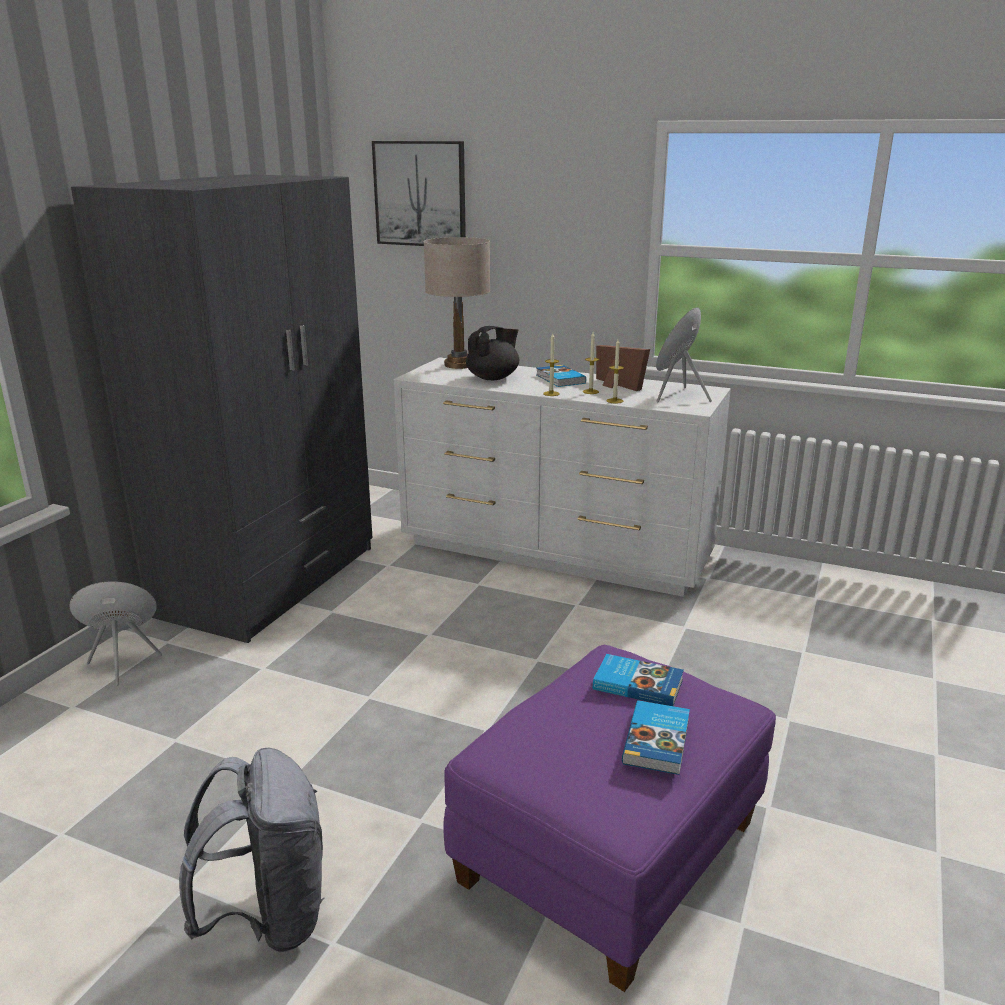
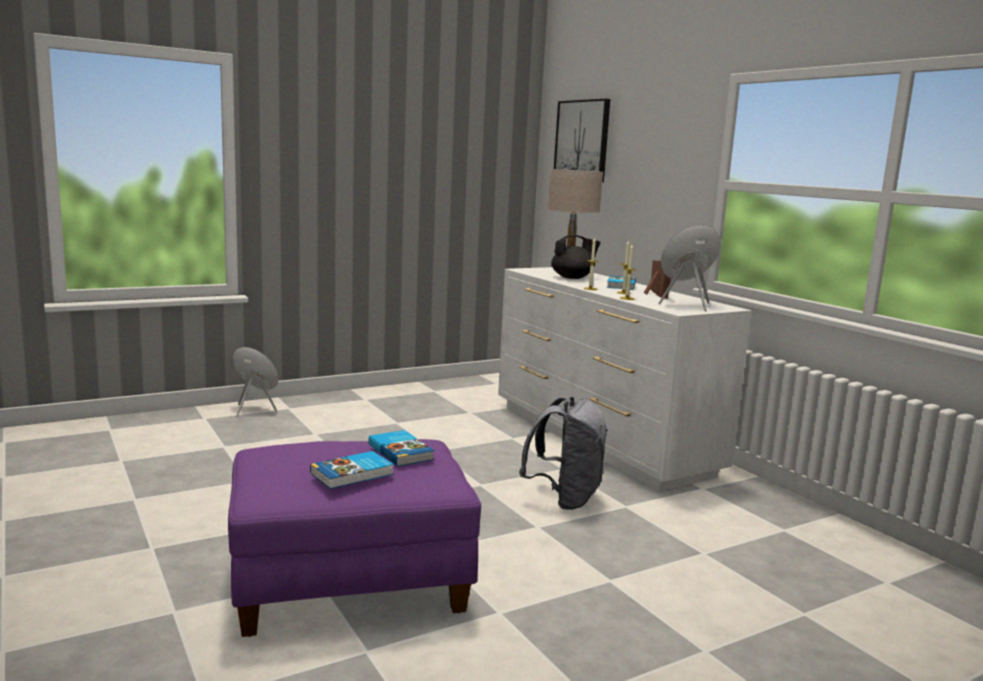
camera: 35 degrees right, 10 degrees down
(268, 917) = (144, 525): grey backpack -> grey backpack (565, 499)
(271, 580) = (387, 399): grey wardrobe -> none

